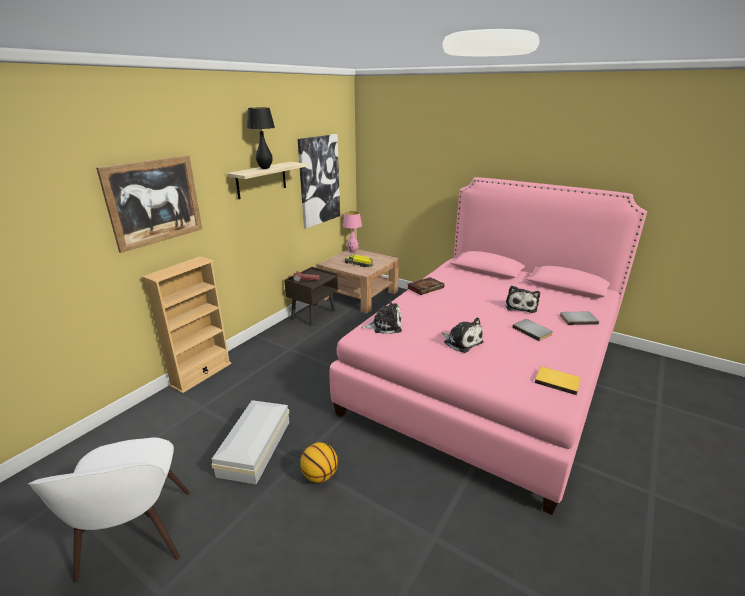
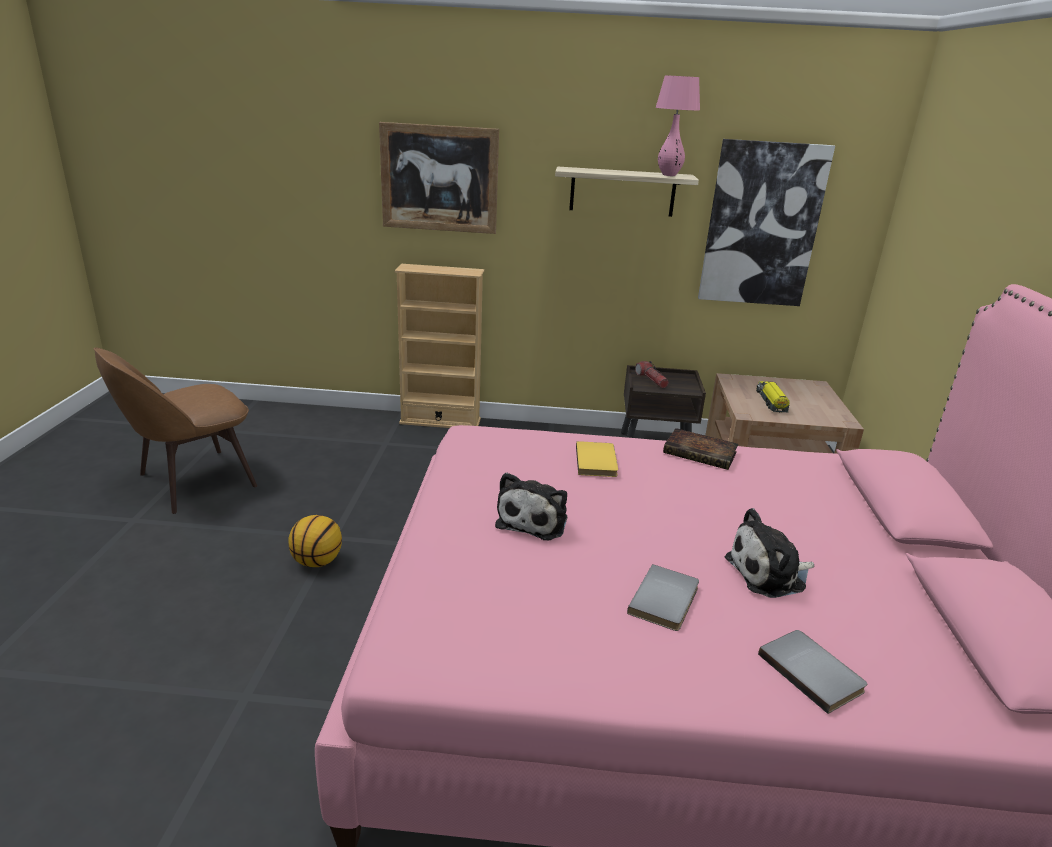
camera: 60 degrees right, 0 degrees up
(136, 537) = (192, 482): white chair -> brown chair
(257, 447) = (342, 500): white storage box -> none
(265, 168) = (617, 171): black table lamp -> none
(353, 252) = (810, 386): pink table lamp -> pink table lamp (669, 175)
(385, 326) = (518, 444): plush toy -> none
(557, 381) = (480, 651): yellow book -> yellow book (598, 461)

